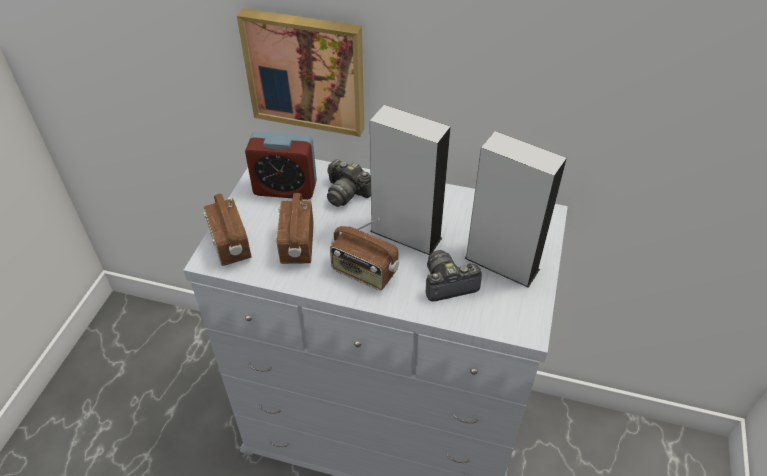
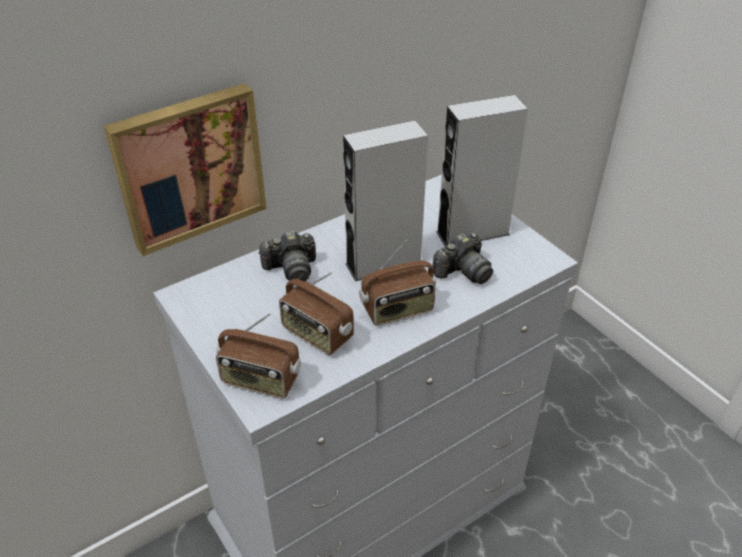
camera: 50 degrees left, 5 degrees down
(285, 188) = (234, 303): alarm clock -> none
(448, 284) = (463, 271): camera -> camera turned 150 degrees counterclockwise

